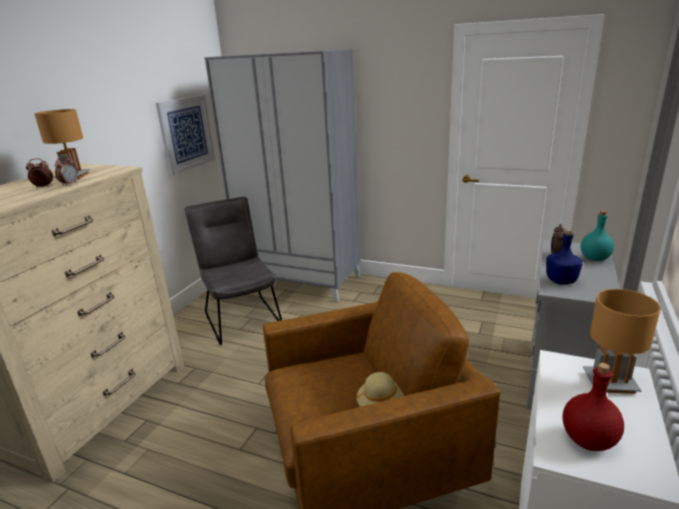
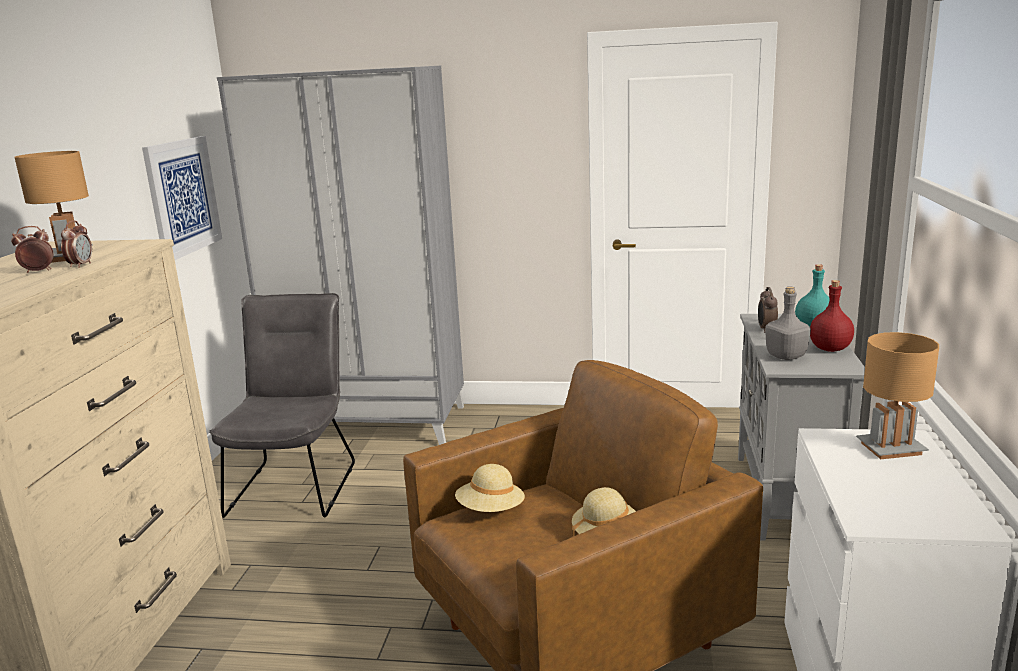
camera: 15 degrees left, 5 degrees down
(241, 316) = (296, 484): grey chair -> grey chair turned 45 degrees clockwise
(314, 370) = (490, 510): none -> beige hat
(560, 280) = (785, 356): blue bottle -> grey bottle
(587, 440) = (892, 504): red bottle -> red bottle (829, 349)

